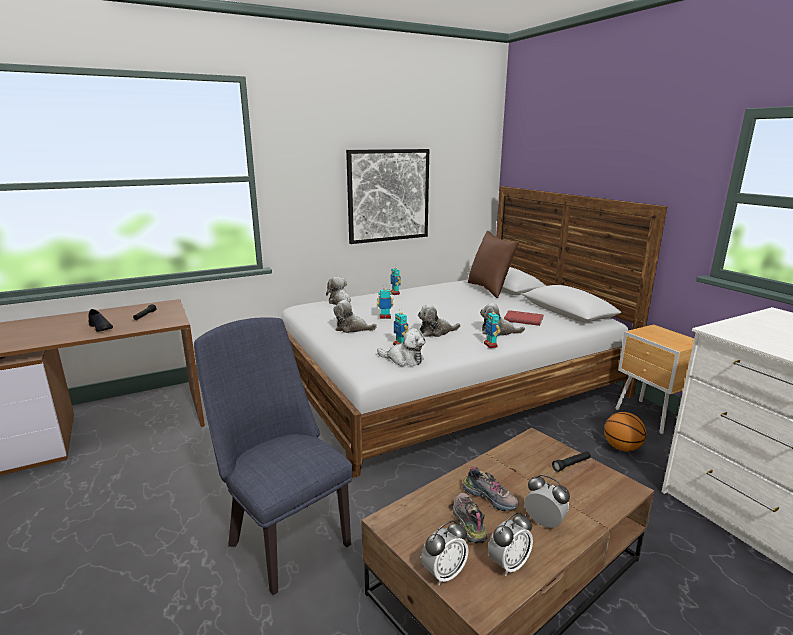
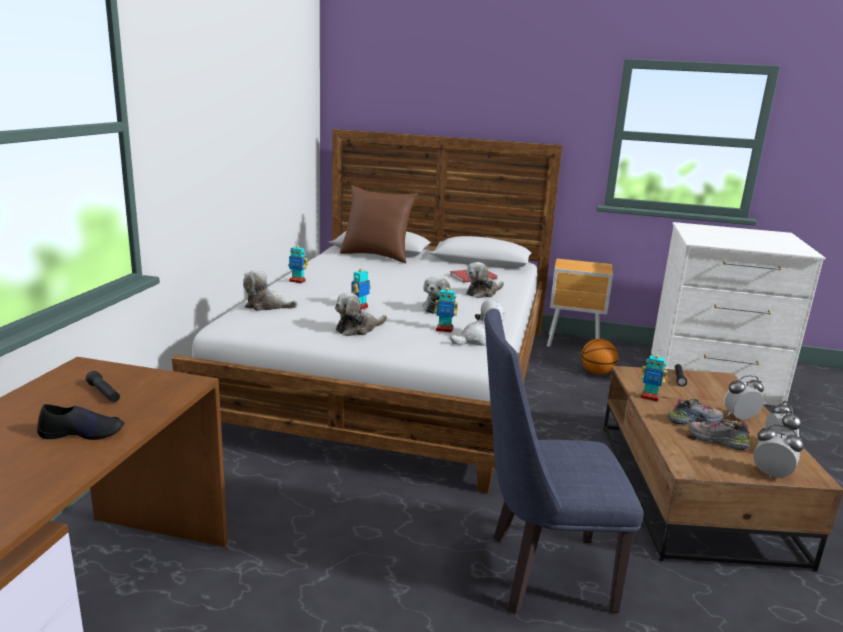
camera: 50 degrees left, 0 degrees up
(388, 195) = (248, 146): picture -> none
(444, 573) = (771, 474): alarm clock -> alarm clock turned 60 degrees counterclockwise
(491, 345) = (506, 305): toy robot -> toy robot (649, 397)

